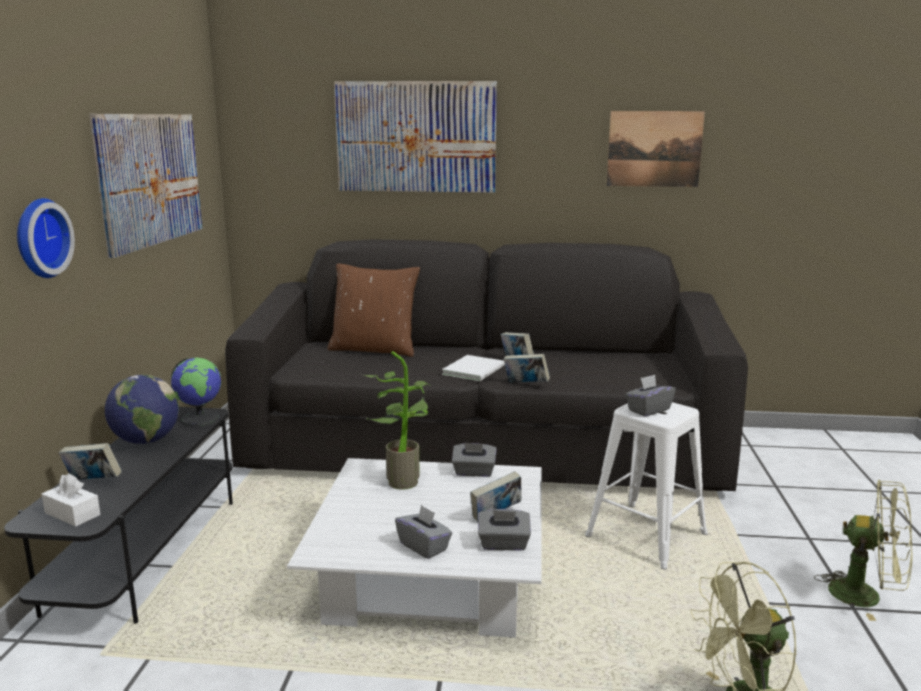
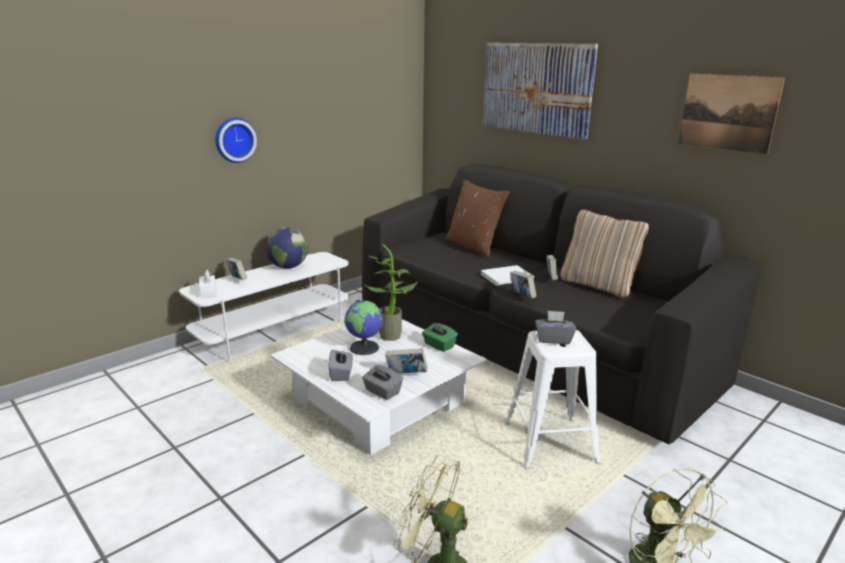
camera: 40 degrees right, 5 degrees up
(147, 553) = (275, 331): black tv stand -> white tv stand
(150, 179) = (341, 109): picture -> none
(200, 418) = (328, 263): globe -> globe (364, 347)
(473, 472) = (439, 345): grey tissue box -> green tissue box
(565, 355) = (598, 286): none -> beige pillow

